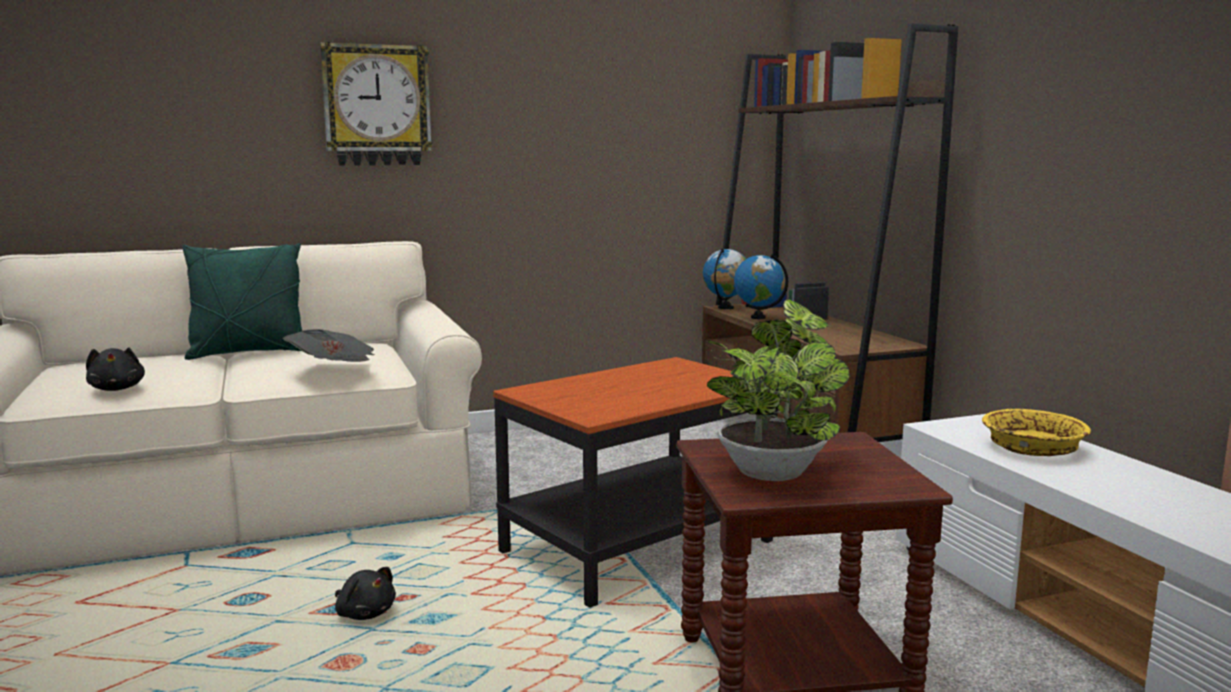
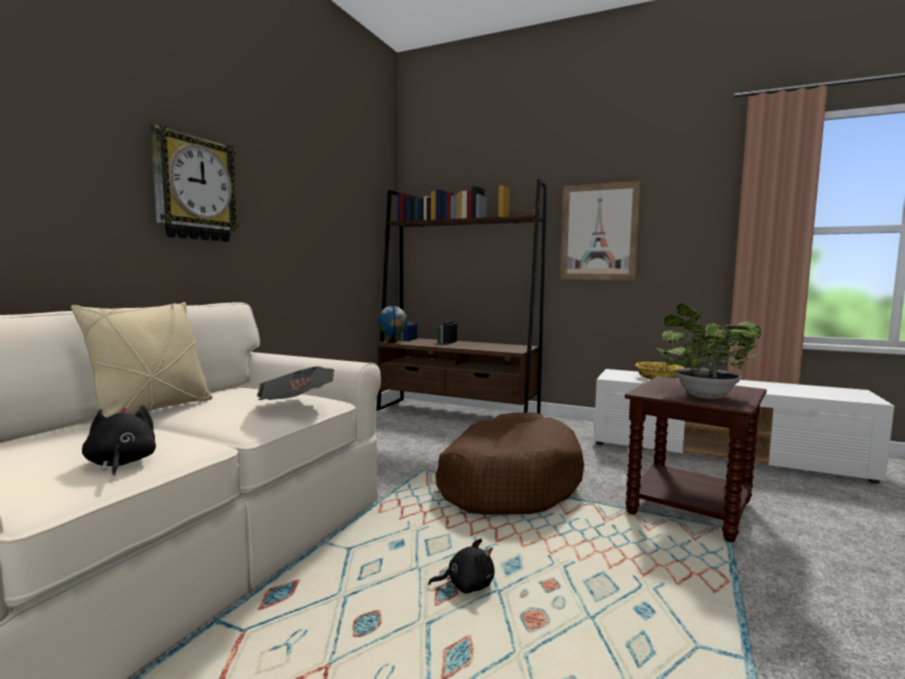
camera: 45 degrees left, 5 degrees down
(117, 389) = (121, 463): black plush toy -> black plush toy turned 135 degrees counterclockwise
(248, 353) = (153, 411): green pillow -> beige pillow
(638, 547) = (507, 482): side table -> brown dog bed
(758, 317) = (426, 344): globe -> none
(1039, 123) = (599, 232): none -> picture

